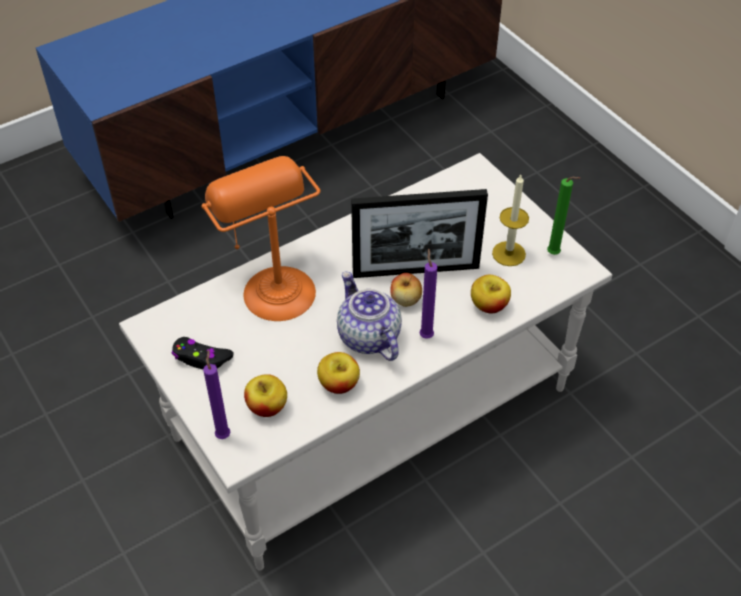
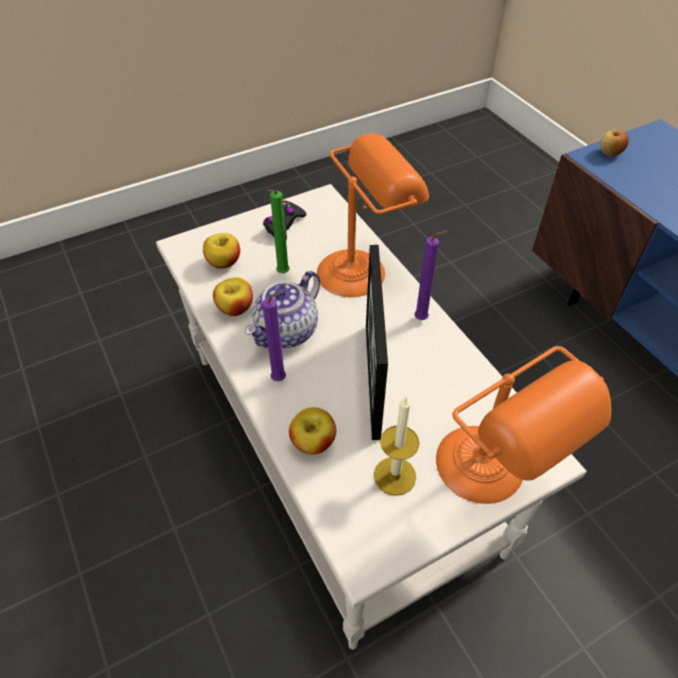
camera: 95 degrees right, 0 degrees up
(223, 433) = (205, 238): purple candle -> purple candle (423, 319)
(367, 336) = (287, 332): teapot -> teapot turned 150 degrees clockwise
(405, 299) = (331, 366): apple -> apple (609, 153)
(496, 198) = (495, 476): none -> orange table lamp
(555, 254) = (391, 532): green candle -> green candle (281, 274)

